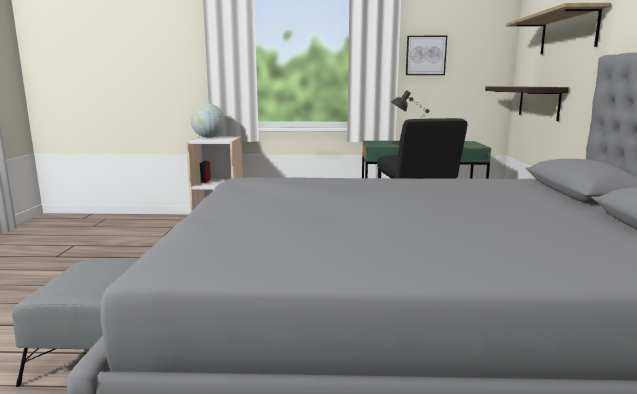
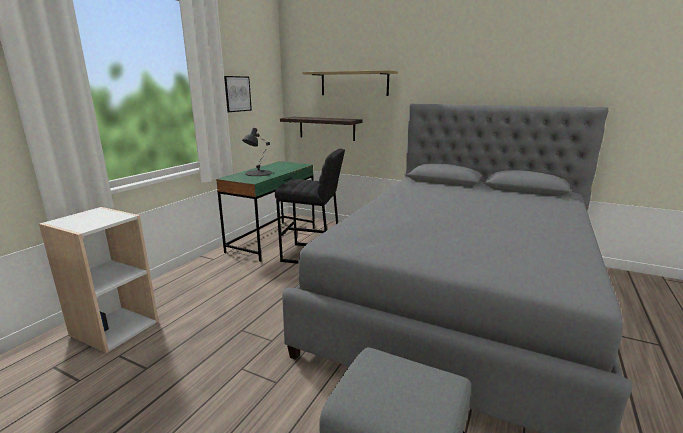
camera: 65 degrees left, 5 degrees up
(208, 137) = (72, 220): globe -> none

